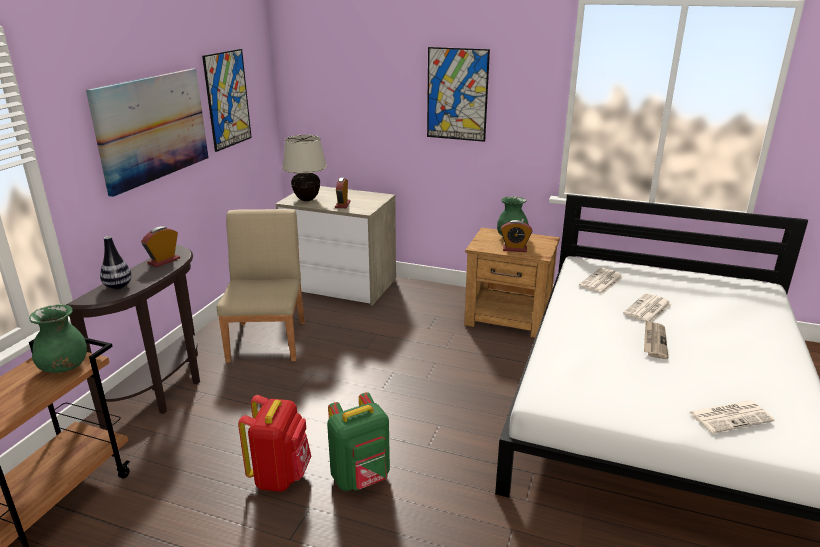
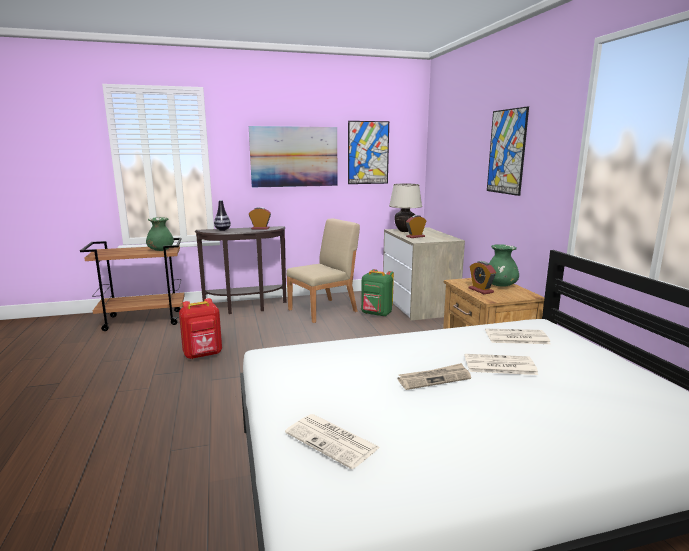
camera: 55 degrees right, 10 degrees down
(361, 478) = (220, 376): green backpack -> green backpack (376, 314)

